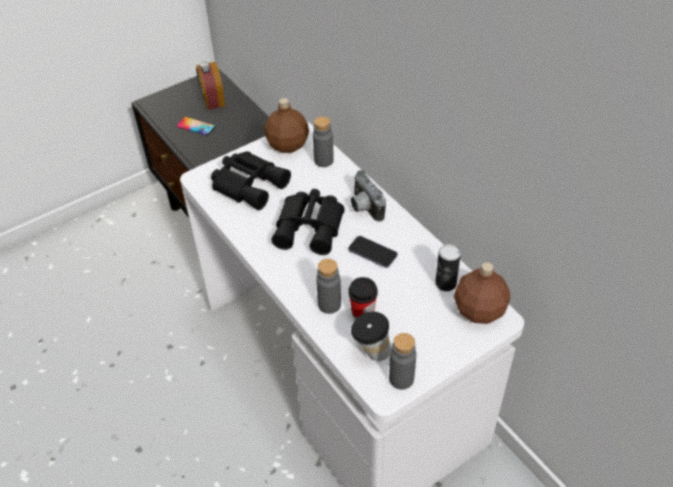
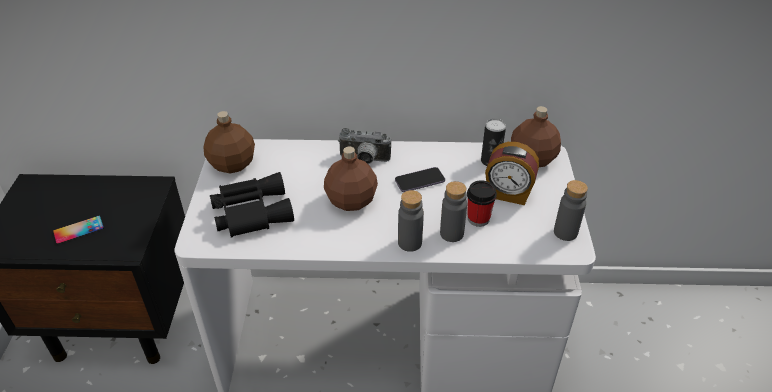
camera: 55 degrees left, 5 degrees down
(213, 100) = (61, 200): alarm clock -> alarm clock (508, 194)
(311, 227) = (351, 200): black binoculars -> brown bottle
(323, 161) = (281, 154): grey bottle -> grey bottle (409, 243)
(371, 352) = (525, 235): cup -> none

